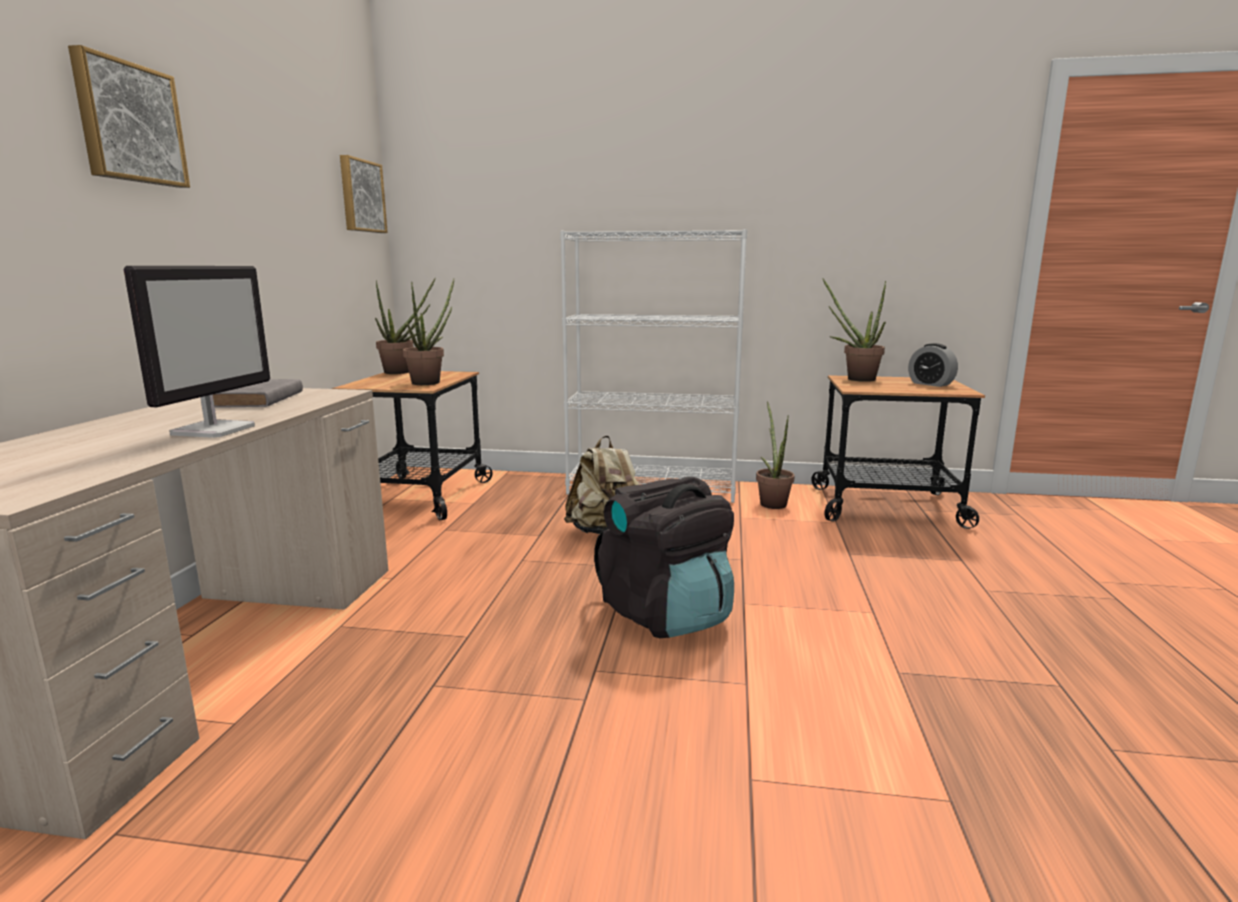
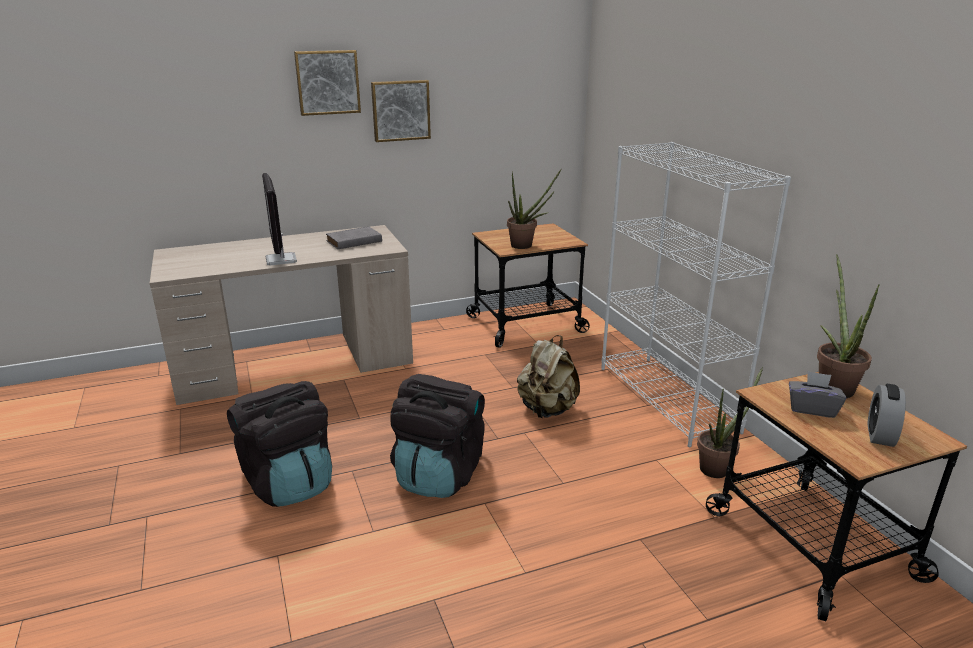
camera: 60 degrees right, 10 degrees up
(214, 430) = (281, 260): monitor -> monitor turned 90 degrees clockwise
(361, 196) = (548, 87): picture -> picture (400, 110)
(403, 372) = (549, 228): potted plant -> none
(569, 732) = (288, 483): none -> black backpack
(886, 386) = (812, 409): none -> grey tissue box

